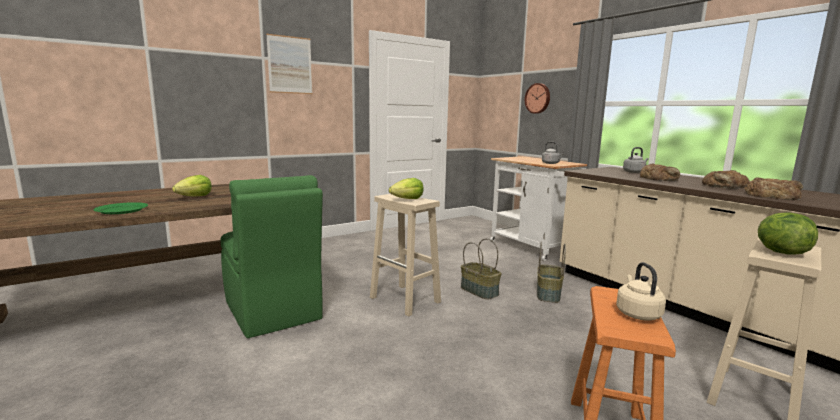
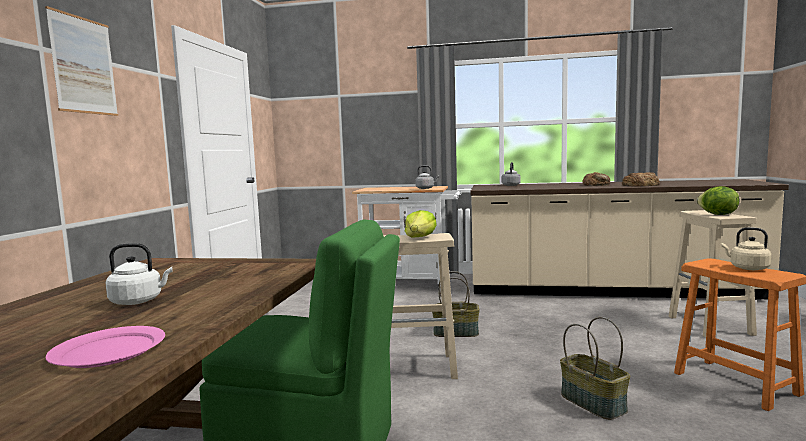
camera: 45 degrees left, 5 degrees down
(121, 210) = (108, 351): green plate -> pink plate
(195, 197) = (139, 301): lettuce -> white kettle
(538, 98) = (366, 123): wall clock -> none
(549, 294) = (503, 314): basket -> basket (594, 403)
(659, 178) = (547, 186): bread -> none

